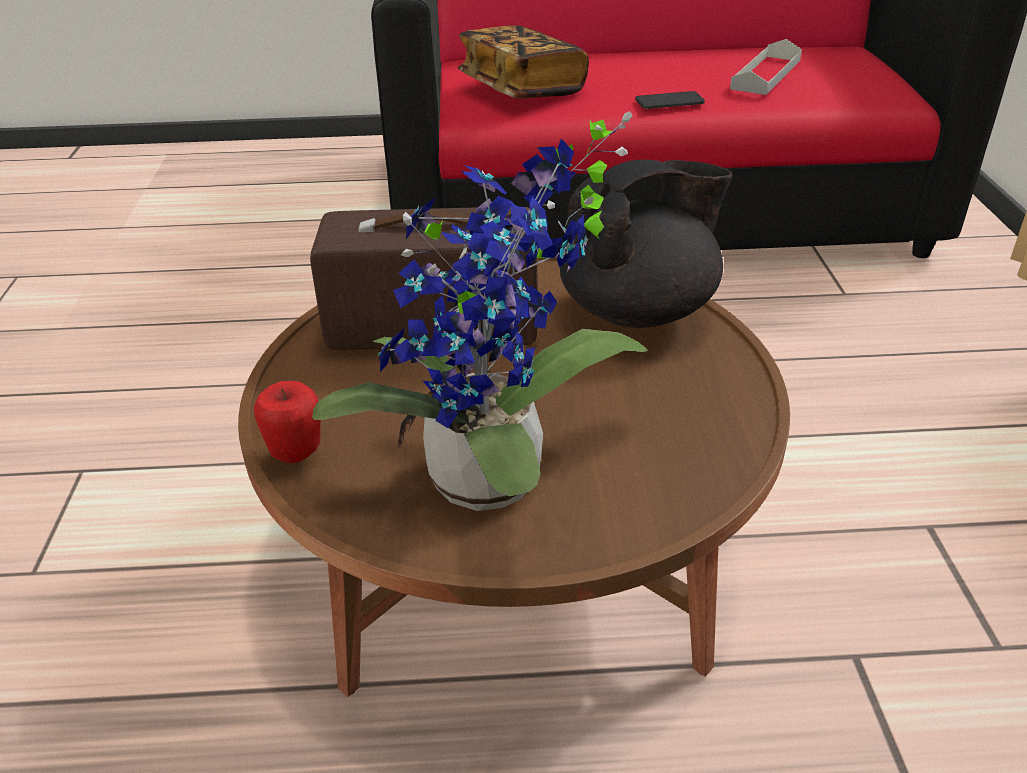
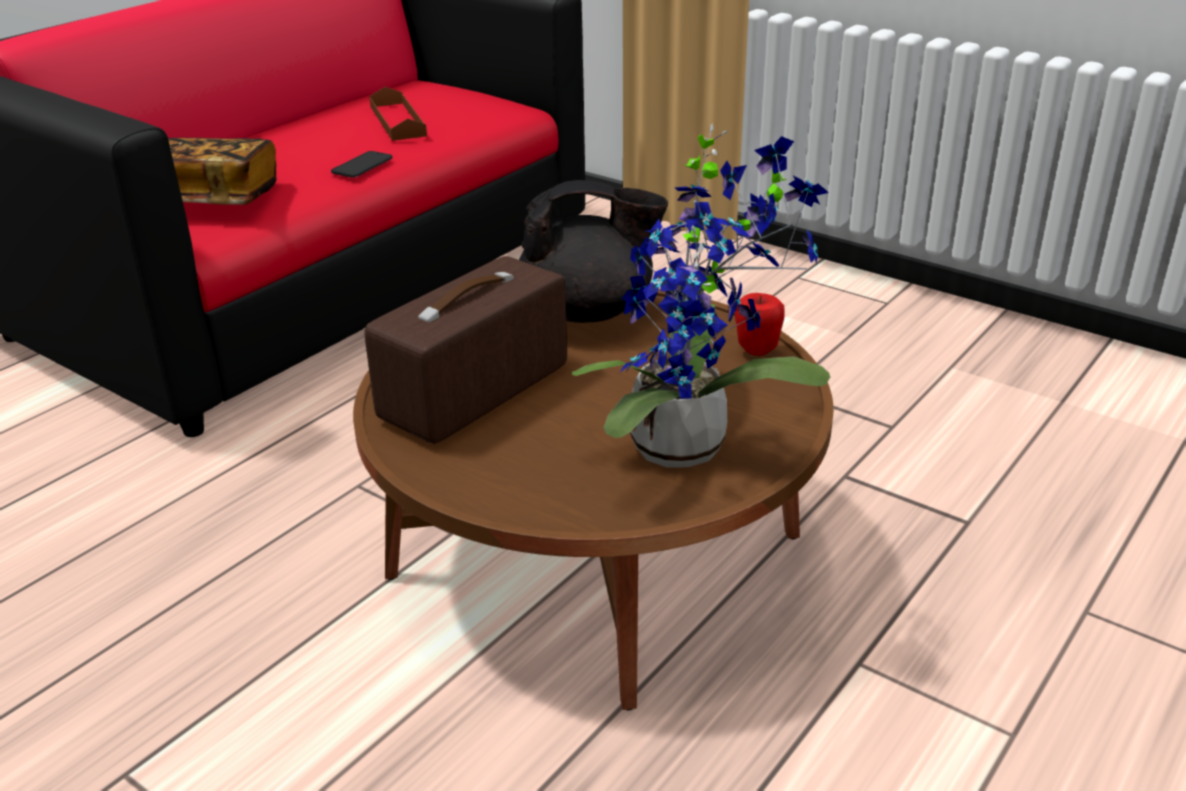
camera: 50 degrees left, 5 degrees down
(296, 452) = (546, 507): apple -> apple (757, 349)
(640, 310) = (589, 312): black teapot -> black teapot turned 75 degrees clockwise
(766, 74) = (397, 121): grey tray -> brown tray

